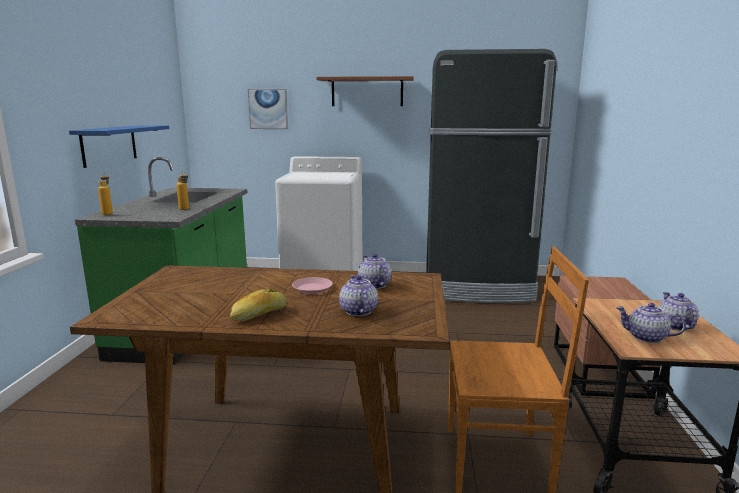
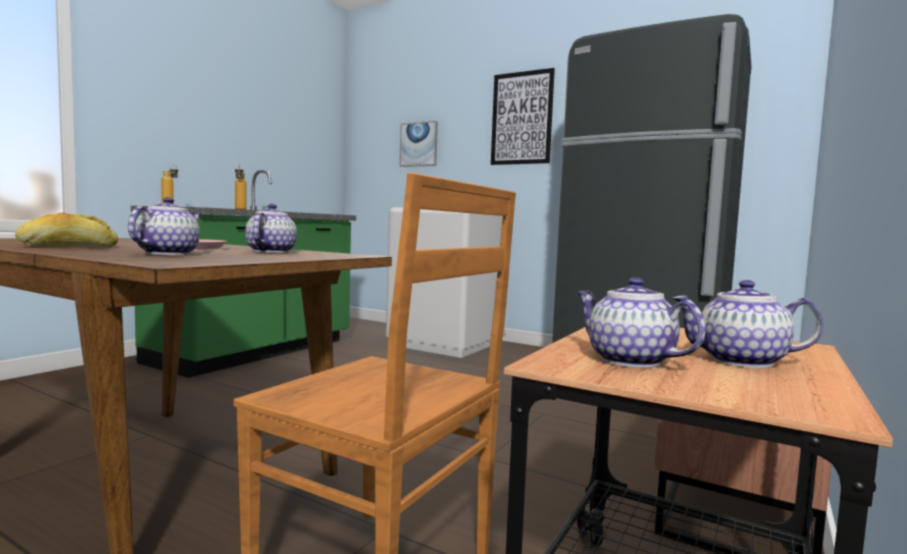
camera: 25 degrees right, 10 degrees down
(109, 145) = (222, 156): blue shelf -> none
(367, 92) = (522, 118): brown shelf -> picture
(674, 325) = (740, 361): teapot -> teapot turned 105 degrees counterclockwise

